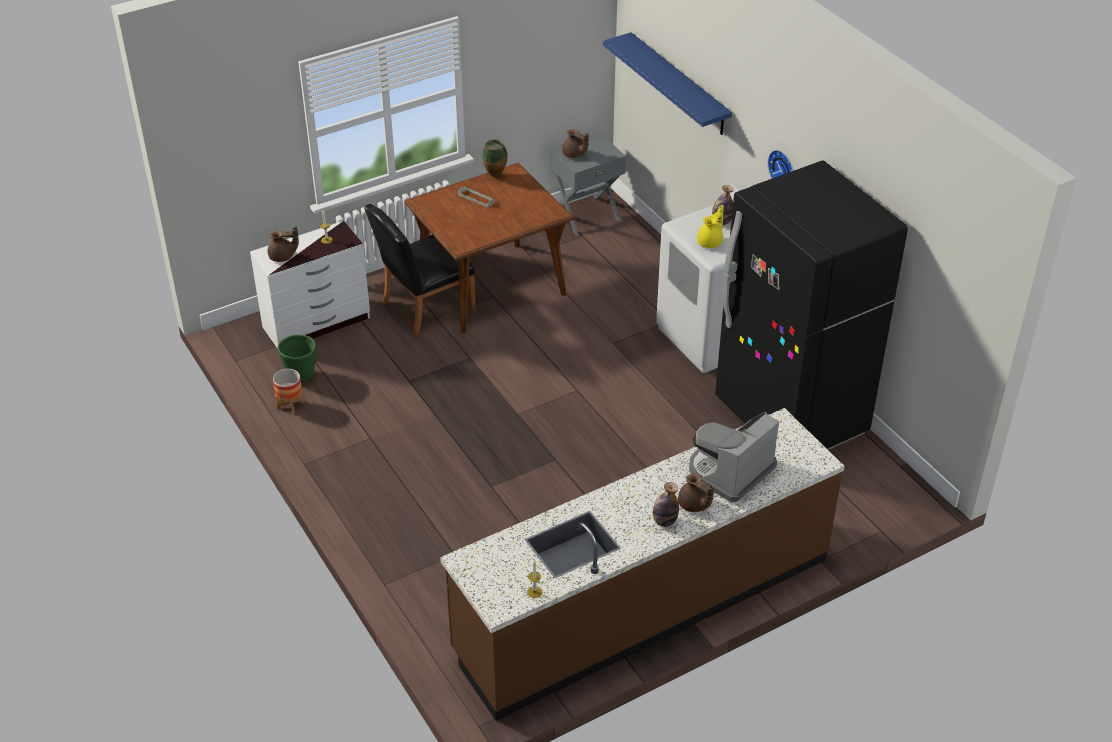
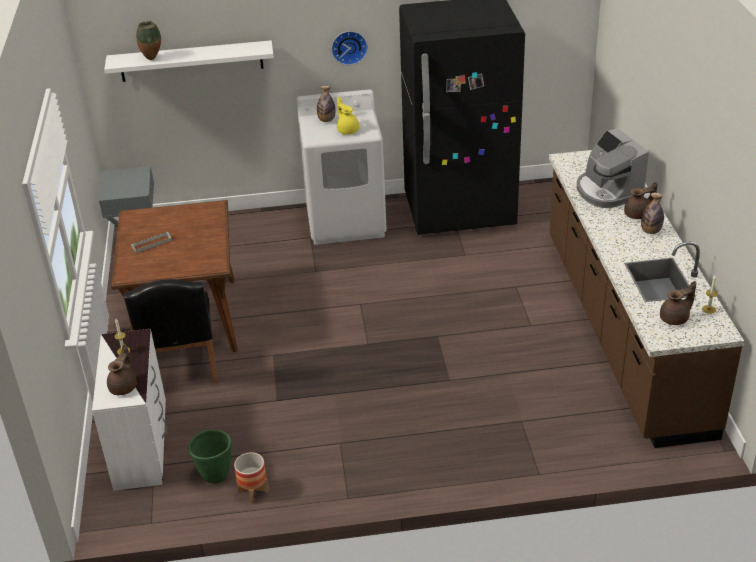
camera: 65 degrees left, 5 degrees down
(495, 176) = (129, 226): vase -> vase (152, 59)
(574, 155) = (122, 189): brown teapot -> brown teapot (675, 318)
(679, 84) = (191, 61): blue shelf -> white shelf

